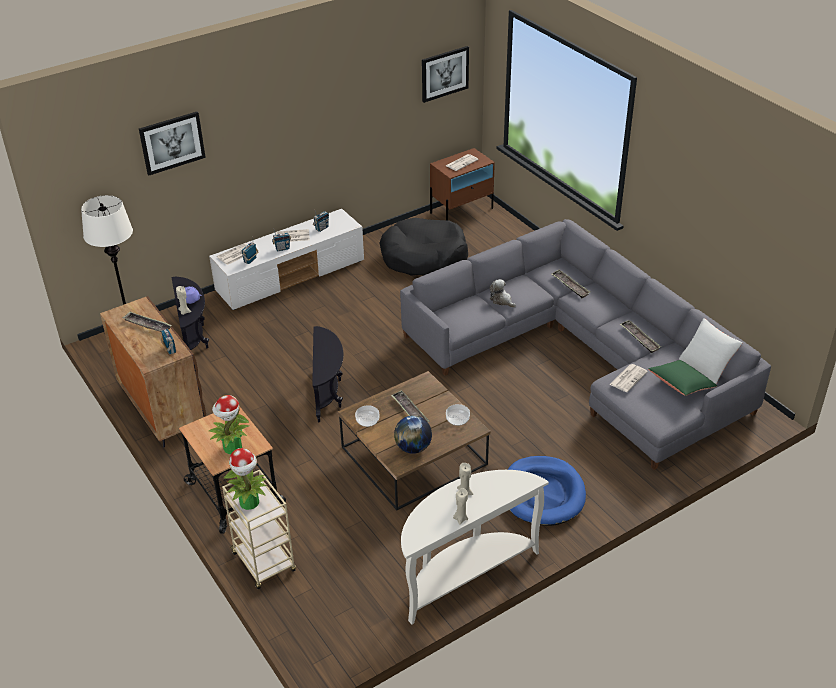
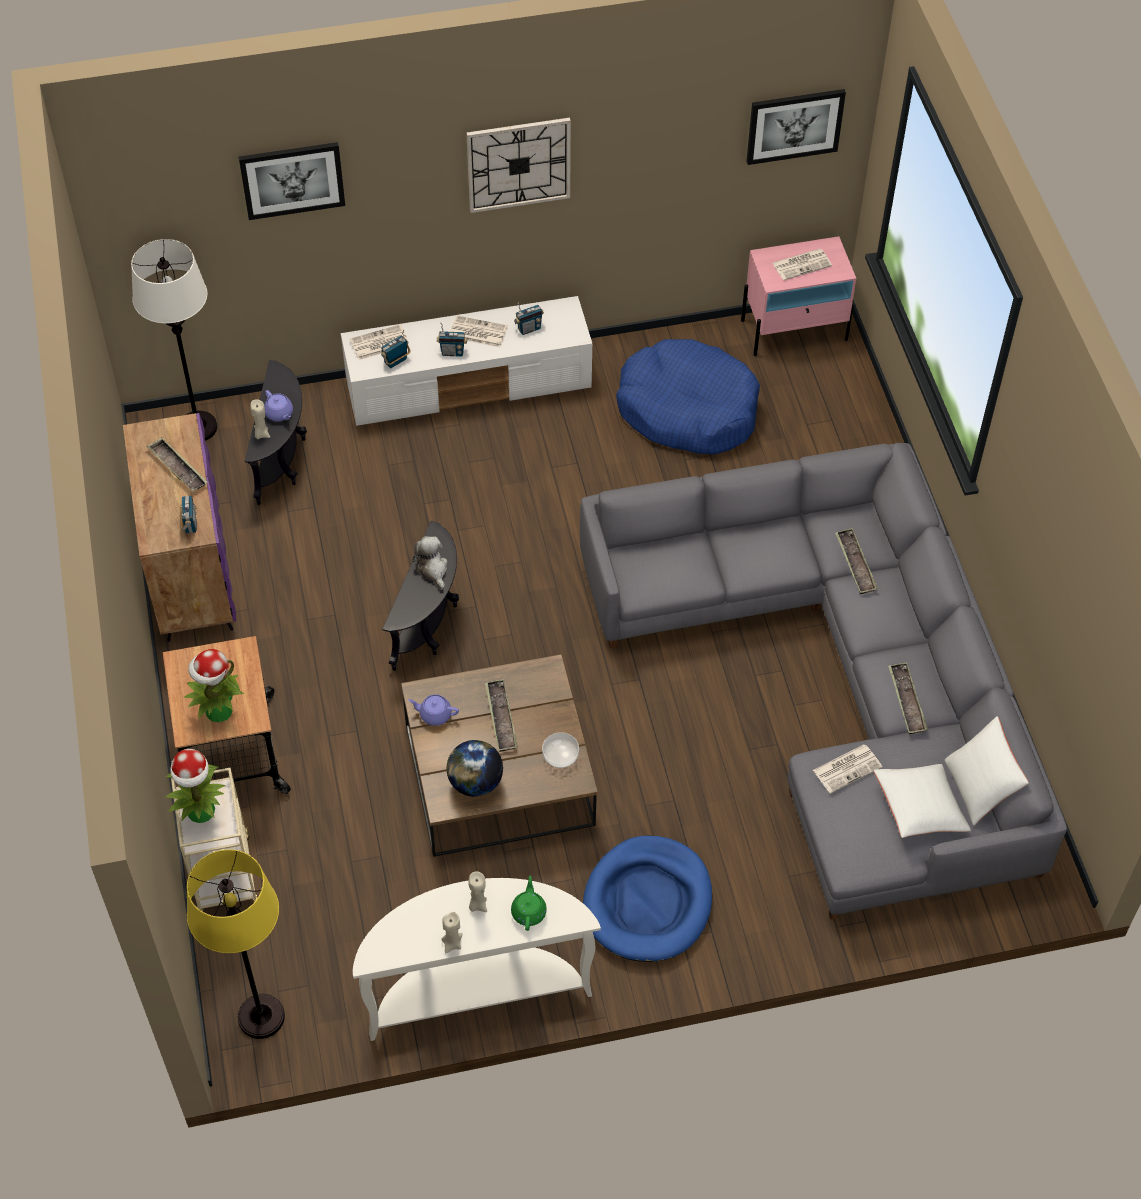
camera: 20 degrees right, 15 degrees up
(161, 407) = (190, 571): brown cabinet -> purple cabinet
(301, 116) = (518, 164): none -> wall clock
(330, 635) = (261, 1016): none -> yellow floor lamp
(367, 421) = (434, 714): bowl -> purple teapot
(424, 257) = (687, 410): black dog bed -> blue dog bed
(462, 210) = (795, 330): brown nightstand -> pink nightstand
(499, 487) = (529, 911): none -> green teapot
(501, 300) = (735, 558): plush toy -> plush toy (432, 569)
(681, 385) = (919, 808): green pillow -> white pillow

